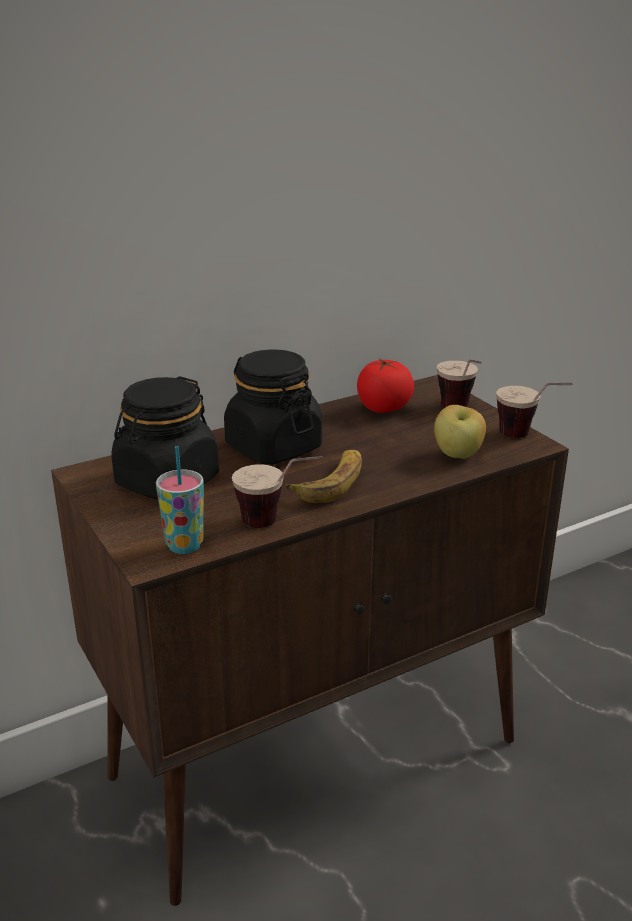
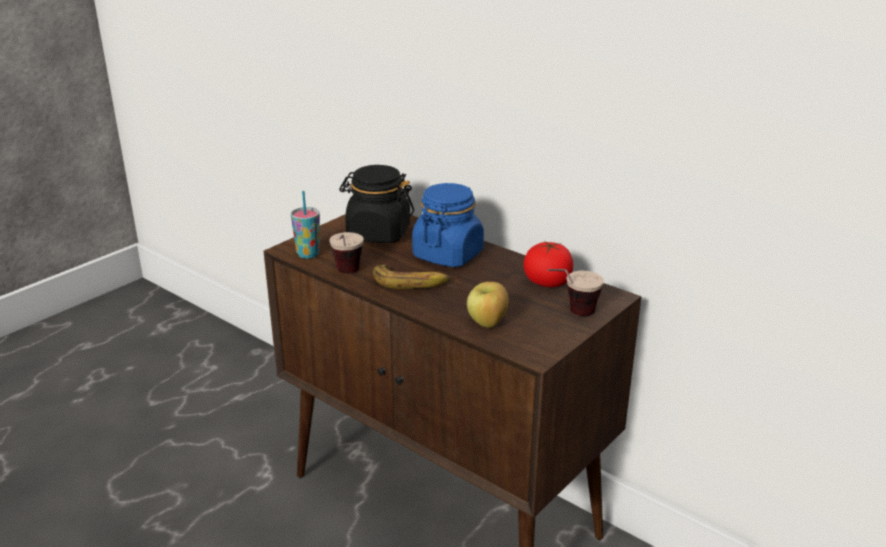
camera: 70 degrees right, 0 degrees up
(273, 447) = (448, 255): black jar -> blue jar
(528, 438) = (544, 351): cup -> none

